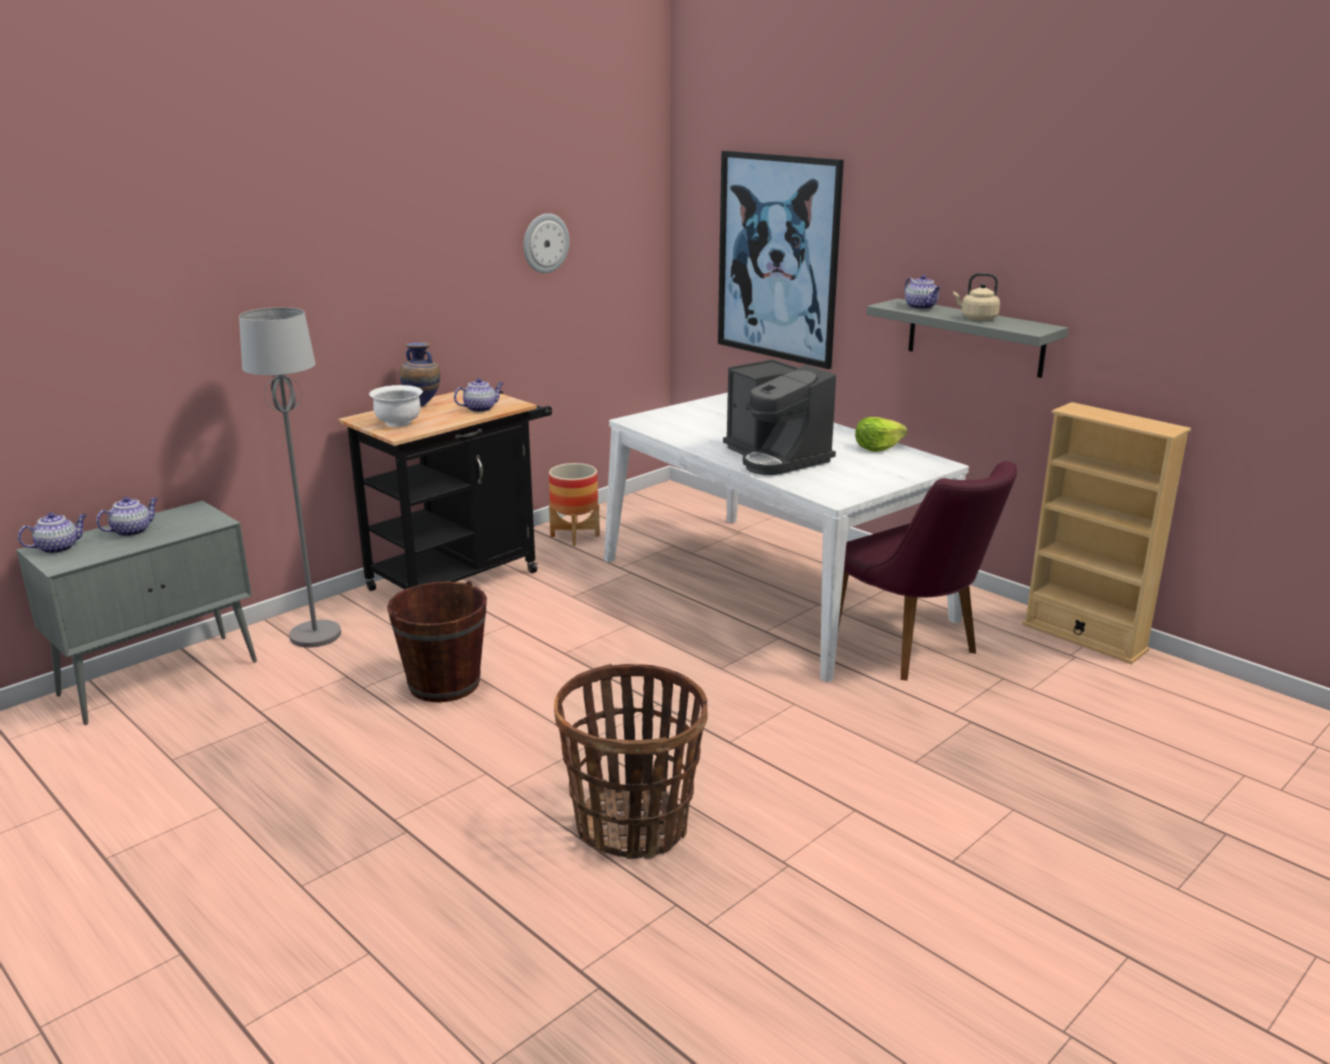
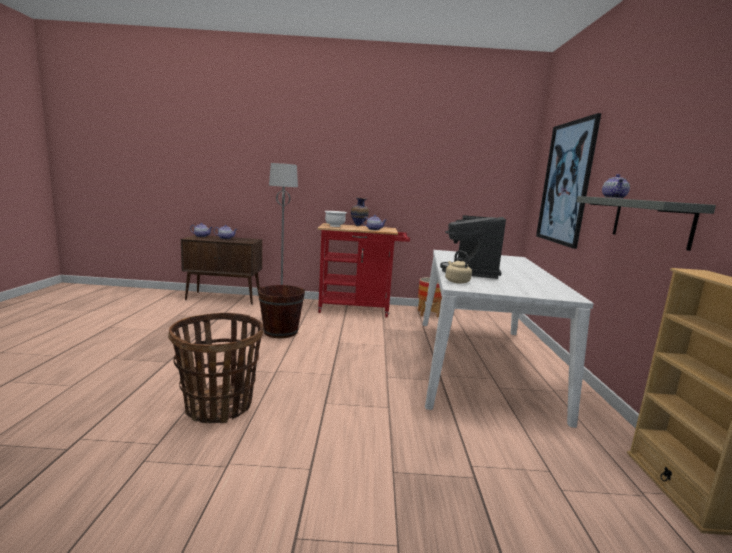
camera: 45 degrees right, 10 degrees down
(161, 677) = (224, 298): grey cabinet -> brown cabinet
(462, 577) = (359, 309): black cart -> red cart
(545, 243) = (447, 169): wall clock -> none
(877, 447) = (547, 283): lettuce -> none
(913, 651) = (509, 423): purple chair -> none
(976, 318) = (640, 199): beige kettle -> beige kettle (456, 281)

